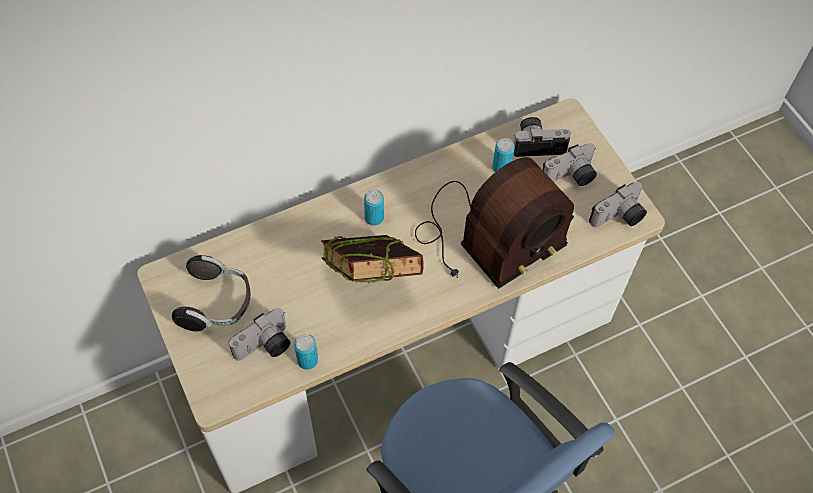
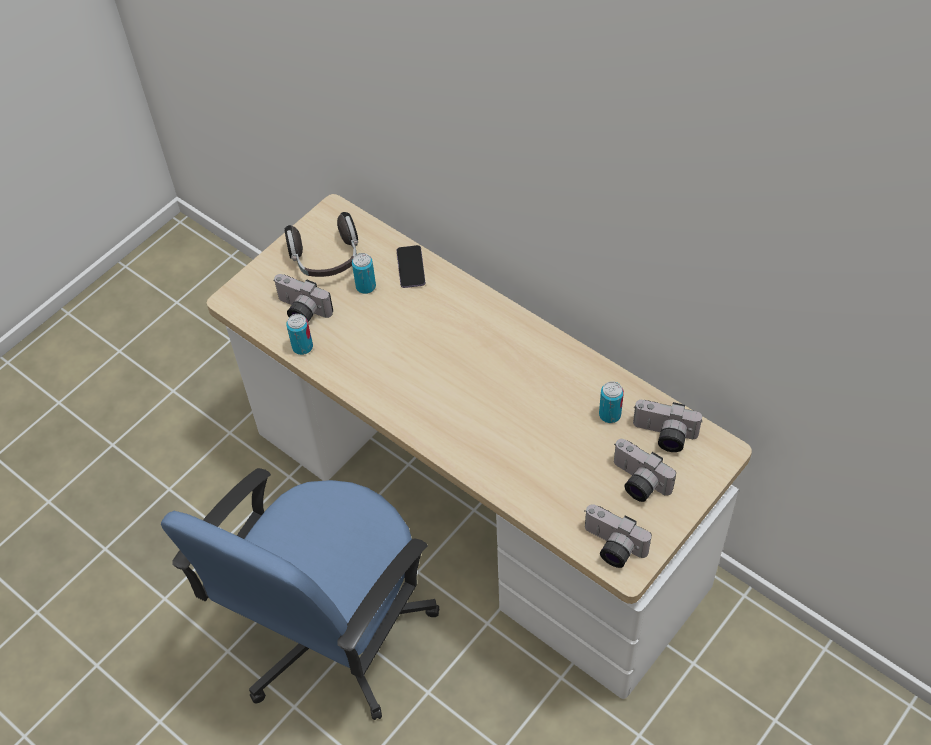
camera: 70 degrees right, 5 degrees down
(270, 241) = (411, 268): none -> phone
(371, 280) = (410, 359): book -> none
(374, 218) = (482, 333): can -> can (366, 286)
(487, 238) = (513, 435): radio -> none
(538, 143) = (663, 436): camera -> camera turned 135 degrees clockwise

